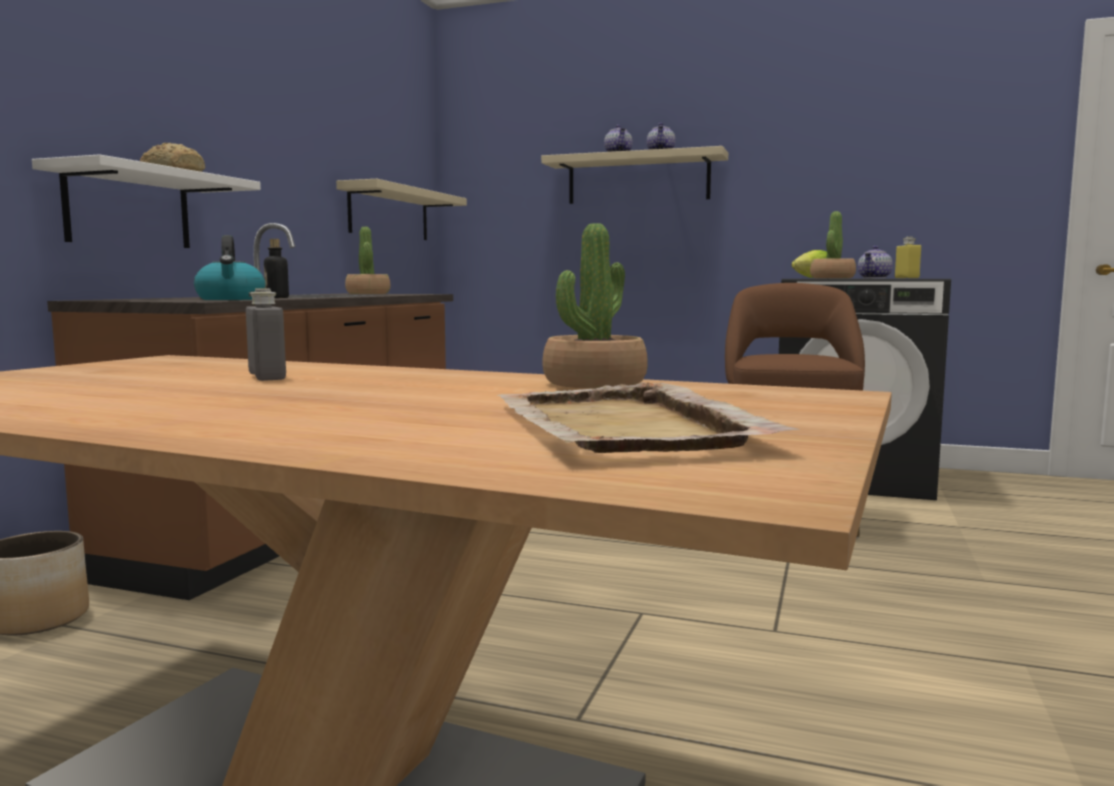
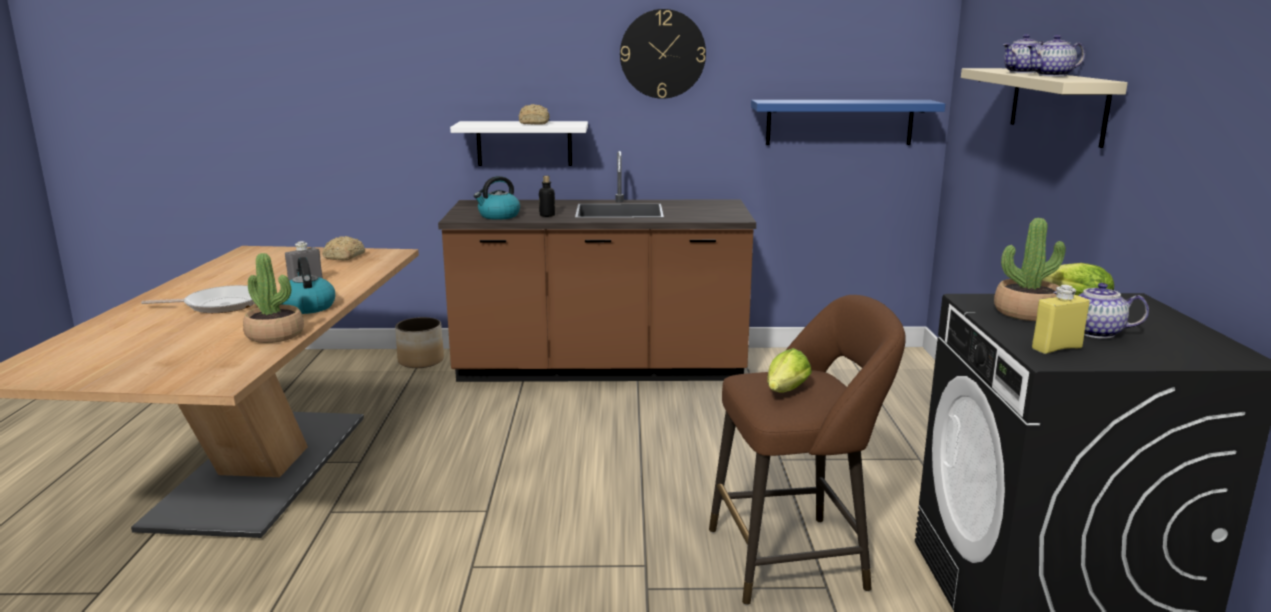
camera: 70 degrees right, 10 degrees up
(117, 368) = (343, 257): none -> bread
(267, 109) = (662, 54): none -> wall clock
(328, 399) = (219, 305): none -> frying pan
(368, 293) = (721, 207): potted plant -> none
(389, 213) = (839, 122): beige shelf -> blue shelf
(443, 376) = (308, 307): none -> kettle
(624, 427) = (125, 353): beige tray -> none
(805, 356) = (784, 392): none -> lettuce

